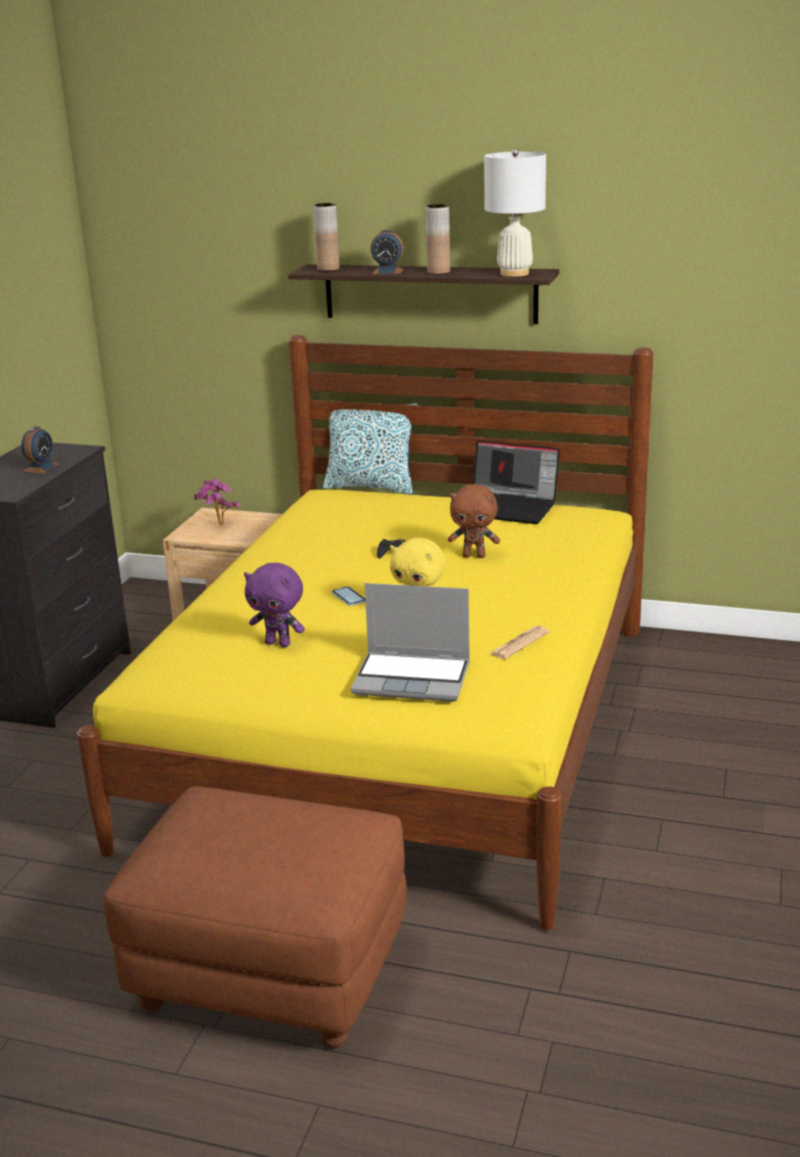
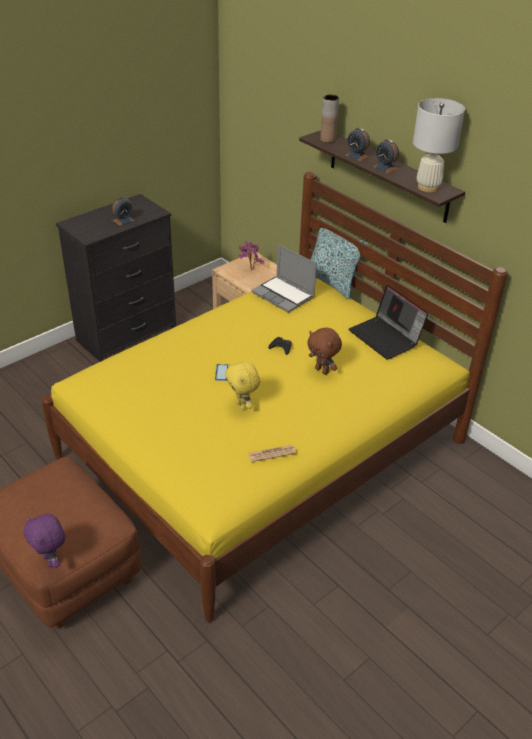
camera: 30 degrees right, 15 degrees up
(279, 643) = (155, 391): purple plush toy -> purple plush toy (51, 561)
(413, 678) = (192, 451): laptop -> laptop (284, 295)
(438, 272) = (385, 167): brown vase -> alarm clock

